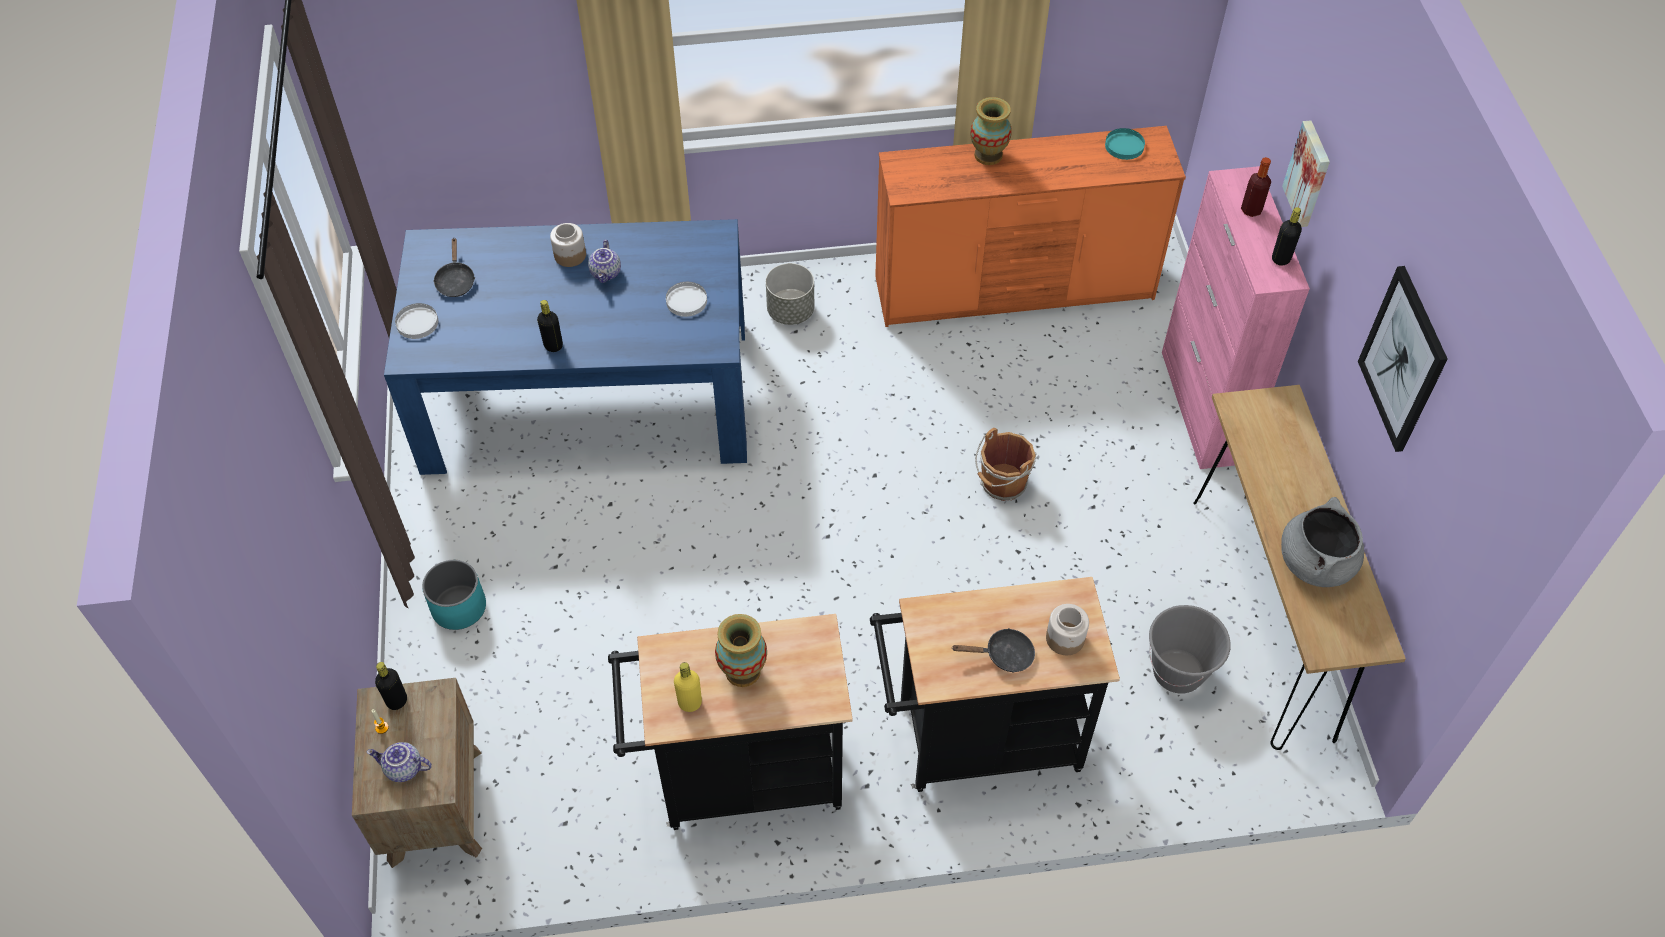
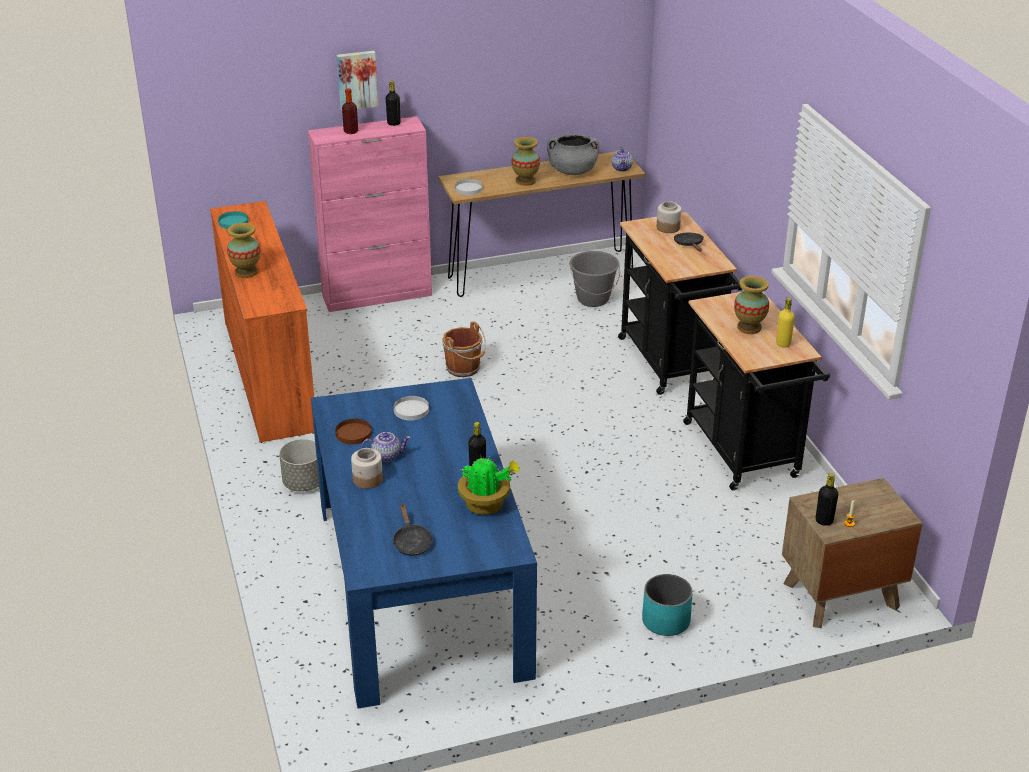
camera: 100 degrees left, 20 degrees down
(403, 769) = (874, 506): teapot -> teapot (622, 168)
(417, 322) = (469, 555): white plate -> white plate (468, 189)
(455, 281) = (411, 542): black frying pan -> black frying pan turned 90 degrees clockwise
(490, 345) = (486, 505): none -> potted plant
(656, 249) = (353, 433): none -> brown plate
(1278, 492) = (525, 181): none -> vase
(1403, 359) = (516, 48): picture -> none

